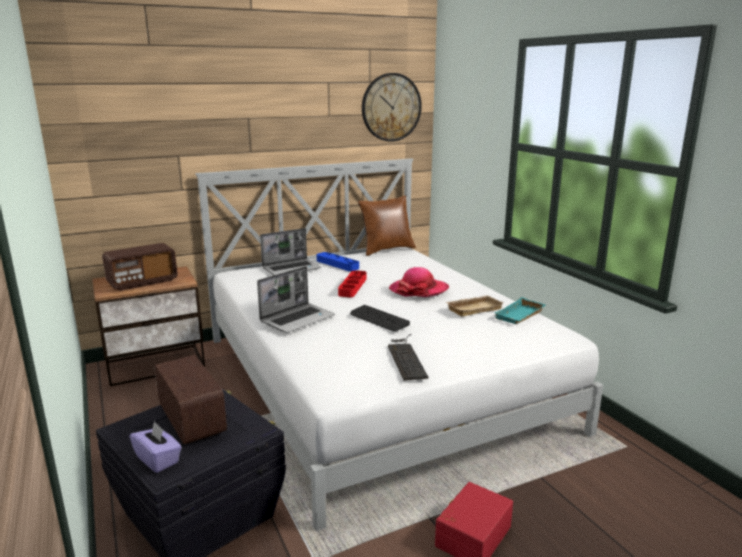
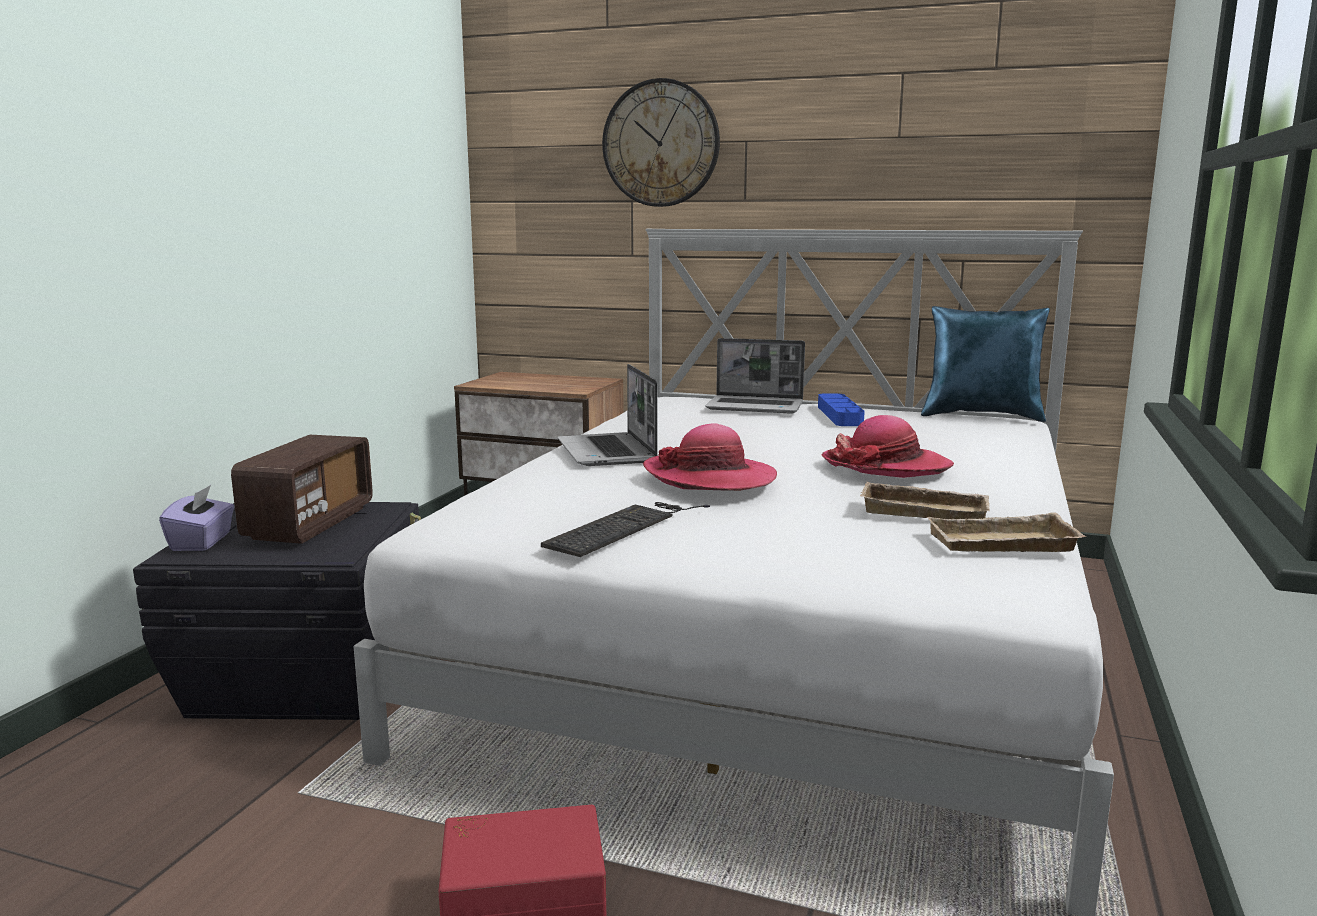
camera: 45 degrees right, 5 degrees down
(142, 282) = (534, 382): radio -> none
(298, 319) = (608, 452): laptop -> laptop turned 75 degrees clockwise
(352, 286) = (786, 440): red tray -> none
(378, 319) = (710, 477): keyboard -> hat
(387, 249) = (982, 416): brown pillow -> blue pillow
(391, 107) = (1042, 119): wall clock -> wall clock (661, 143)
(520, 316) = (1001, 545): turquoise tray -> beige tray

